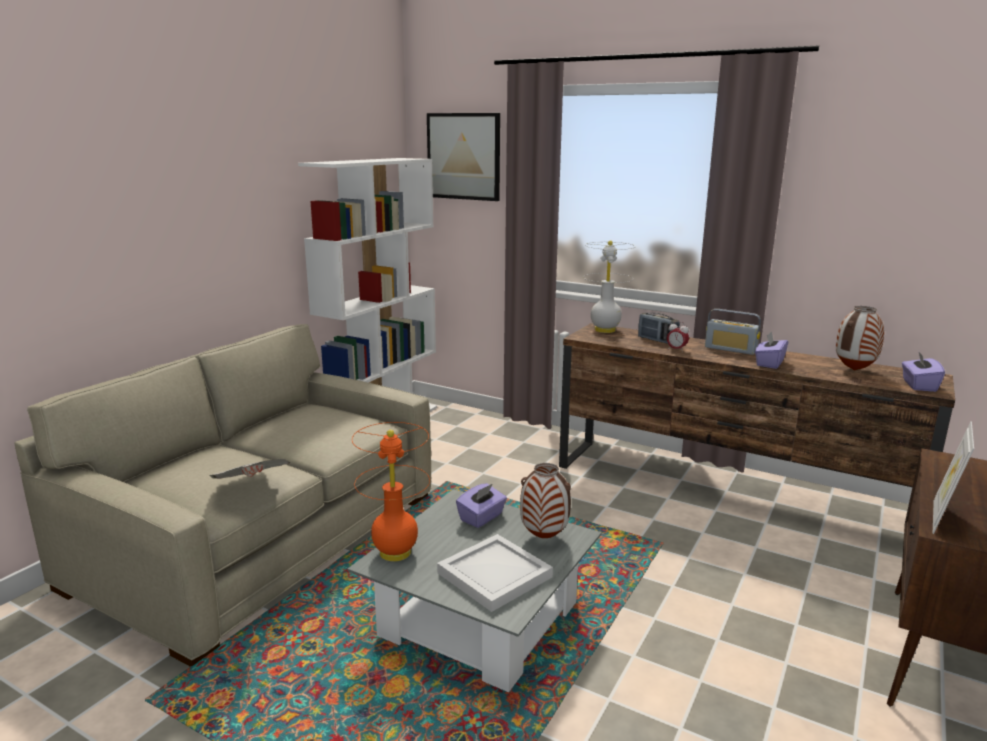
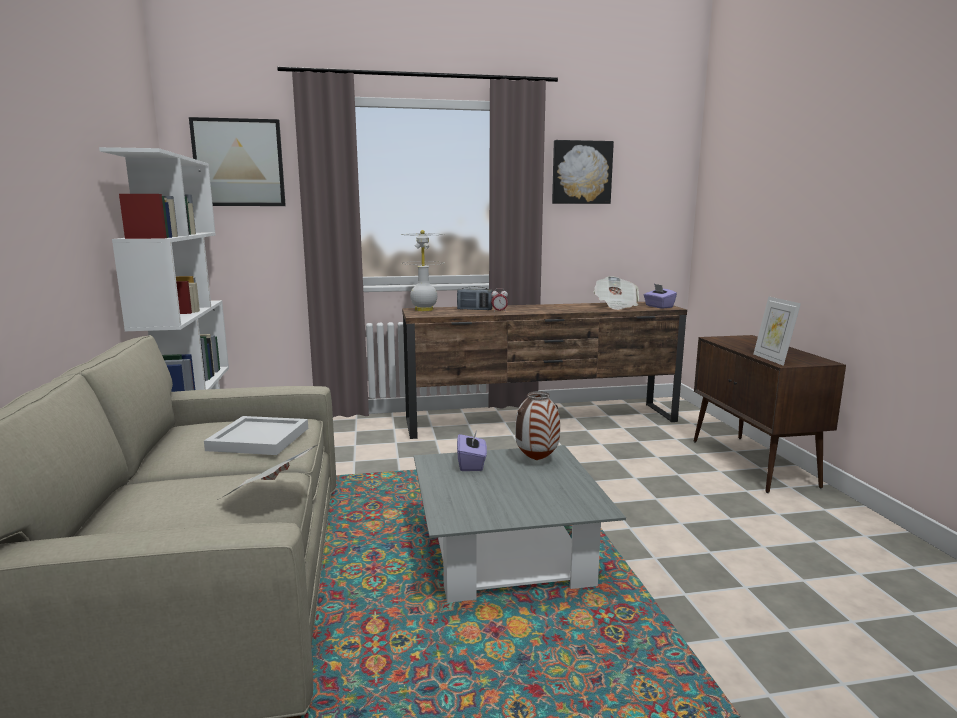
camera: 40 degrees left, 5 degrees down
(395, 553) = (449, 509): orange table lamp -> none
(494, 574) = (546, 492): white tray -> white tray (258, 438)
(730, 349) = (529, 307): radio -> none
(769, 363) = (567, 309): purple tissue box -> none
(853, 175) = (581, 172): none -> picture
(854, 370) = (616, 306): vase -> newspaper

